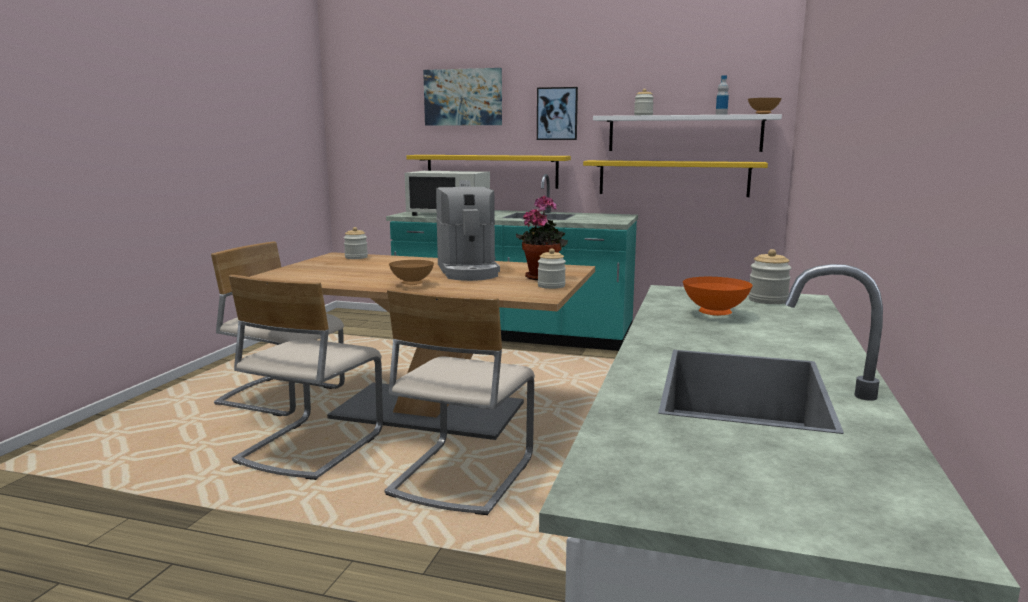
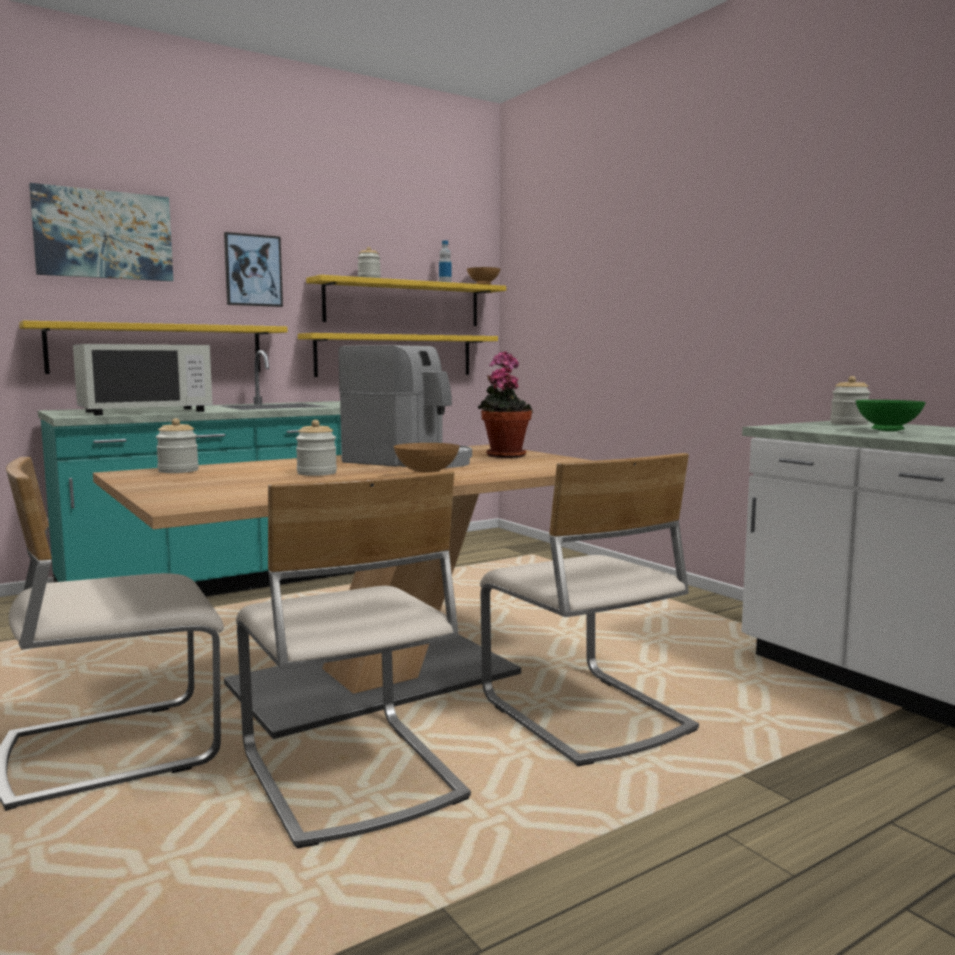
camera: 50 degrees left, 5 degrees down
(551, 286) = (554, 459): jar -> jar (317, 473)
(684, 133) = (403, 303): white shelf -> yellow shelf
(713, 314) = (886, 431): orange bowl -> green bowl

